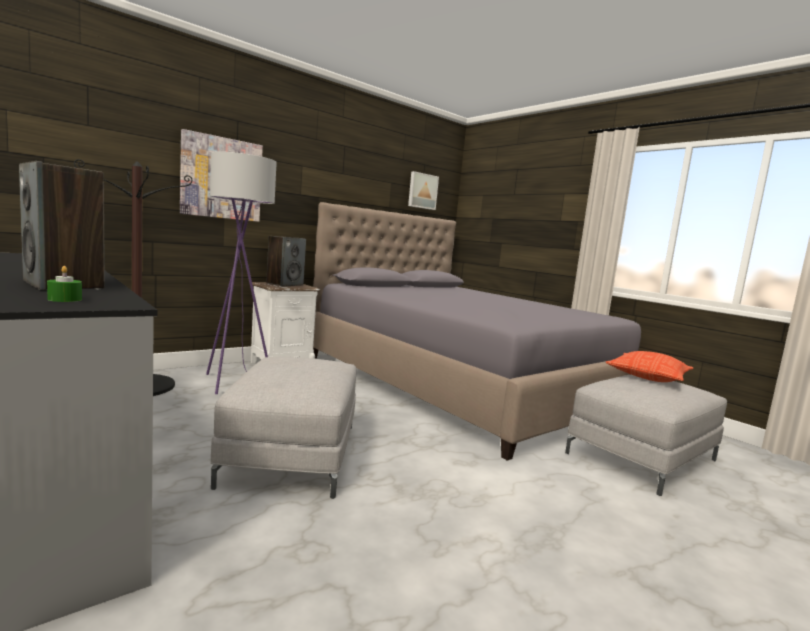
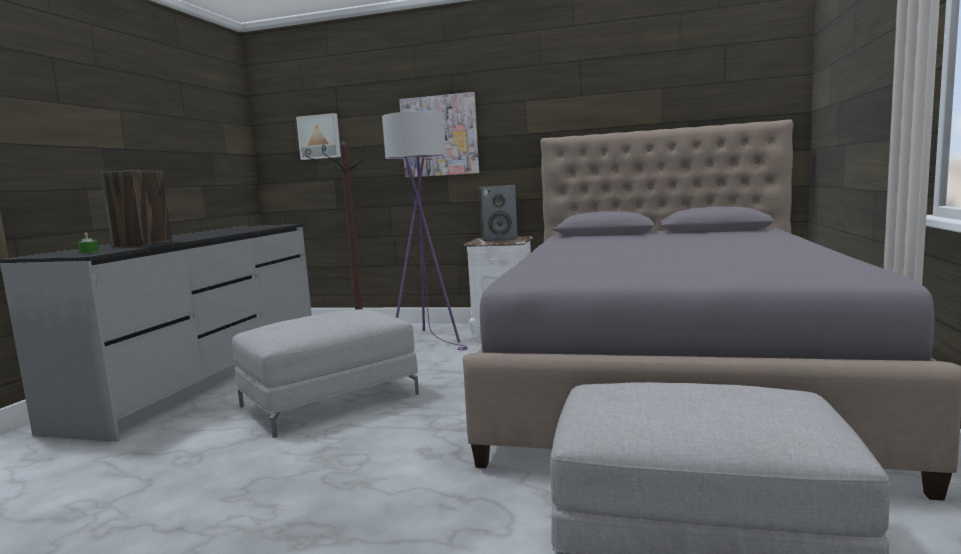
camera: 55 degrees right, 0 degrees up
(422, 191) = (723, 86): picture -> picture (319, 137)
(648, 377) = (749, 394): orange pillow -> none

